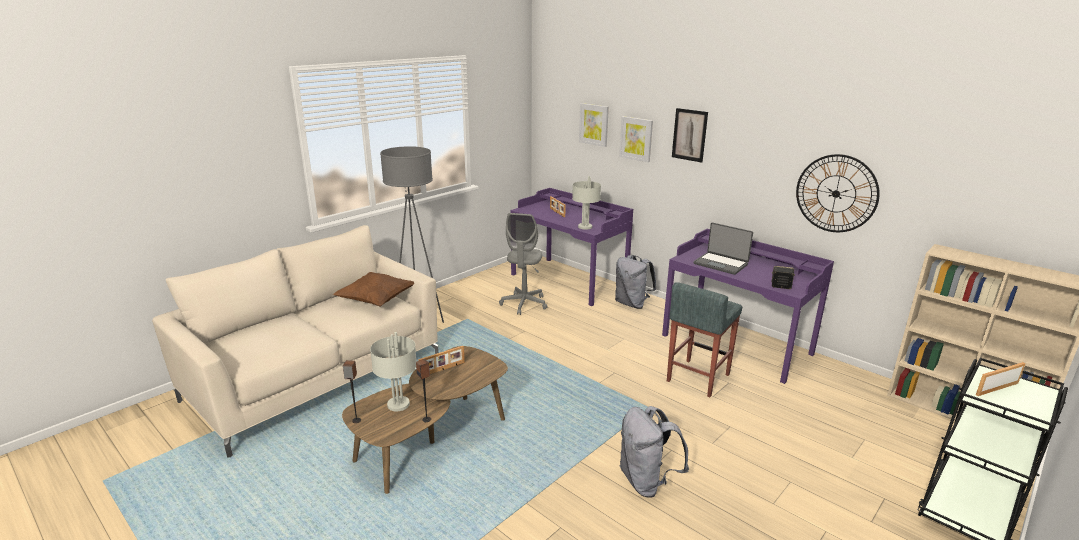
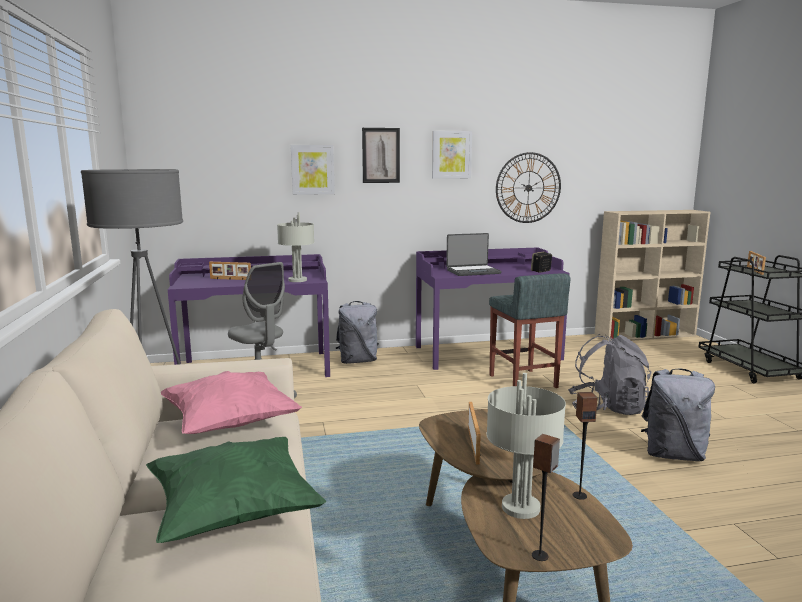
camera: 55 degrees left, 10 degrees down
(301, 332) = (234, 514): none -> green pillow
(376, 301) = (230, 424): brown pillow -> pink pillow
(594, 124) = (246, 160): picture -> picture (451, 154)
(699, 431) = (607, 408): none -> grey backpack

